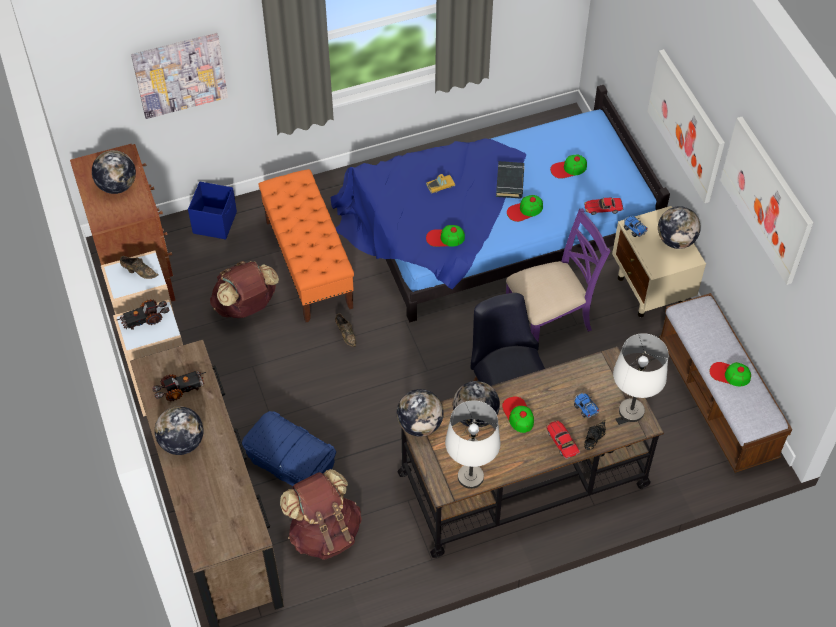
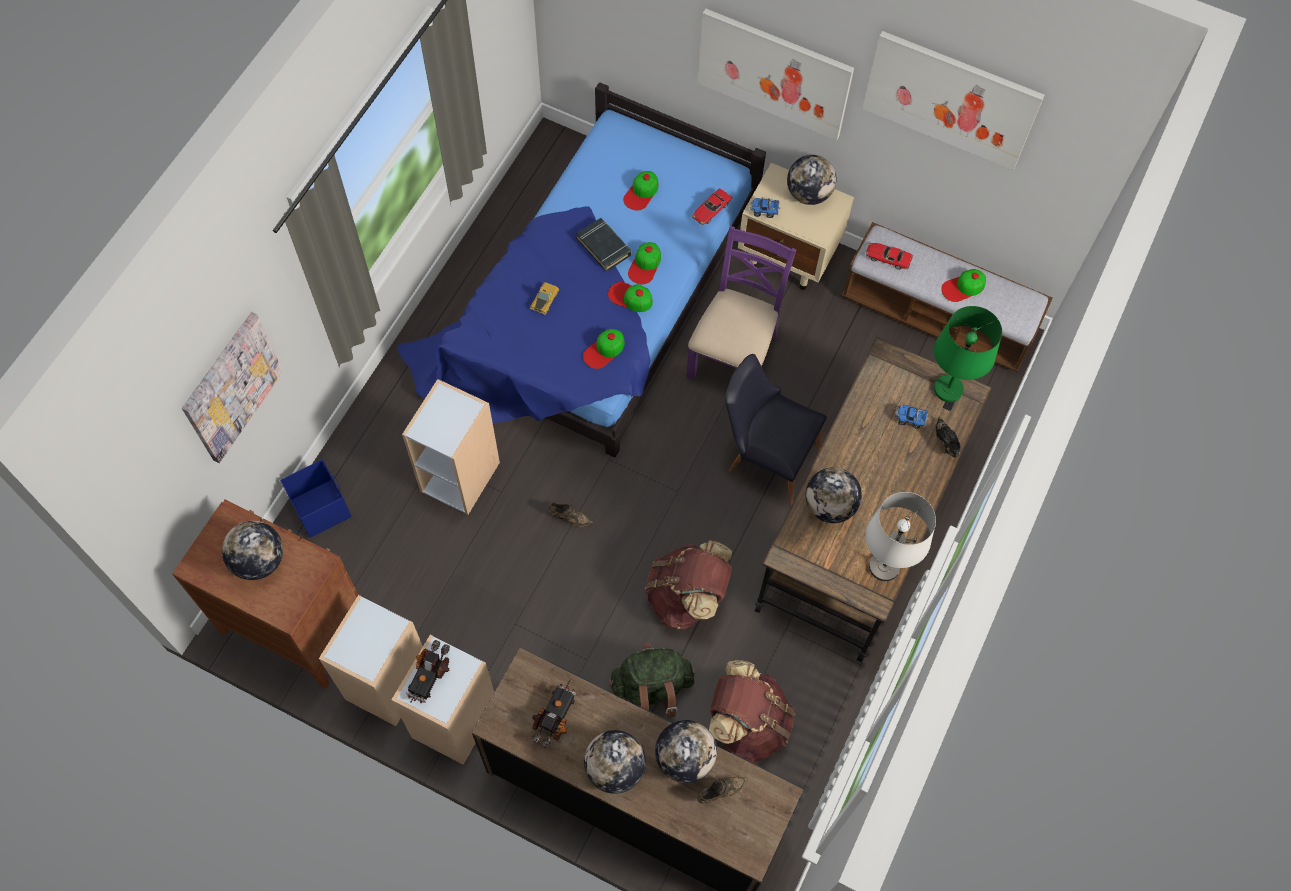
camera: 45 degrees left, 10 degrees up
(139, 272) = (367, 631): brown shoe -> brown shoe (720, 791)
(246, 306) = (445, 569): brown backpack -> brown backpack (687, 596)
(290, 465) = (651, 687): blue storage box -> green backpack
(309, 264) = (461, 476): orange bench -> bookcase
(420, 424) = (791, 555): globe -> globe (684, 758)
(518, 414) = (862, 472): cap -> cap (630, 297)
(562, 442) = (923, 467): toy car -> toy car (887, 258)
(631, 411) = (948, 389): white table lamp -> green table lamp

